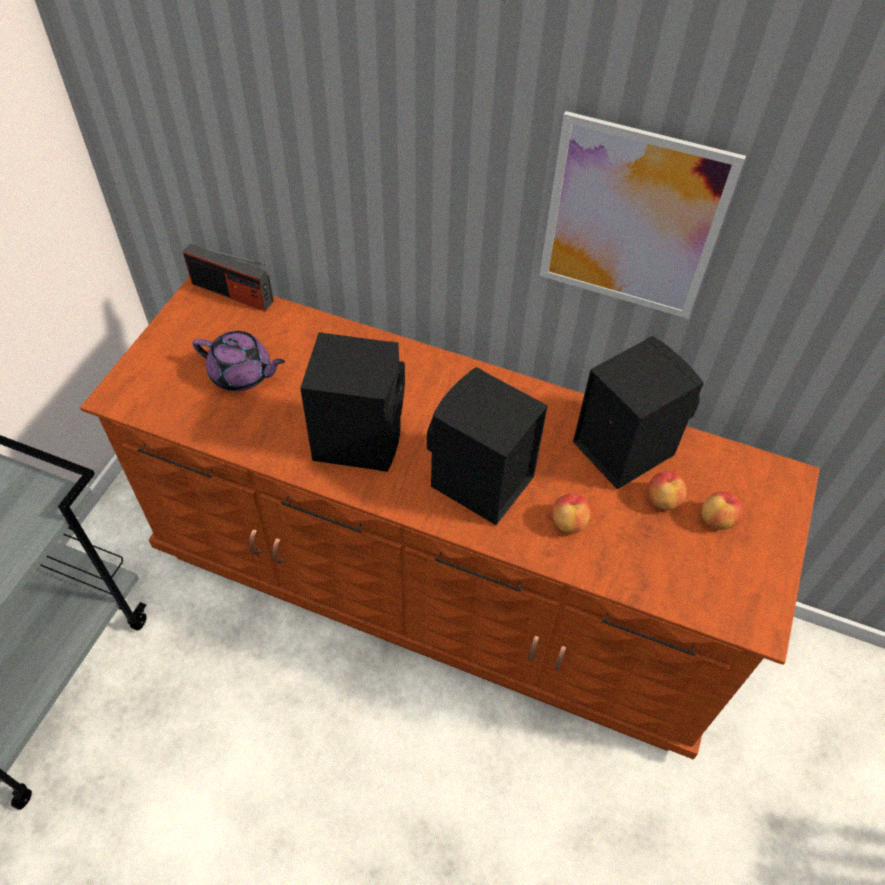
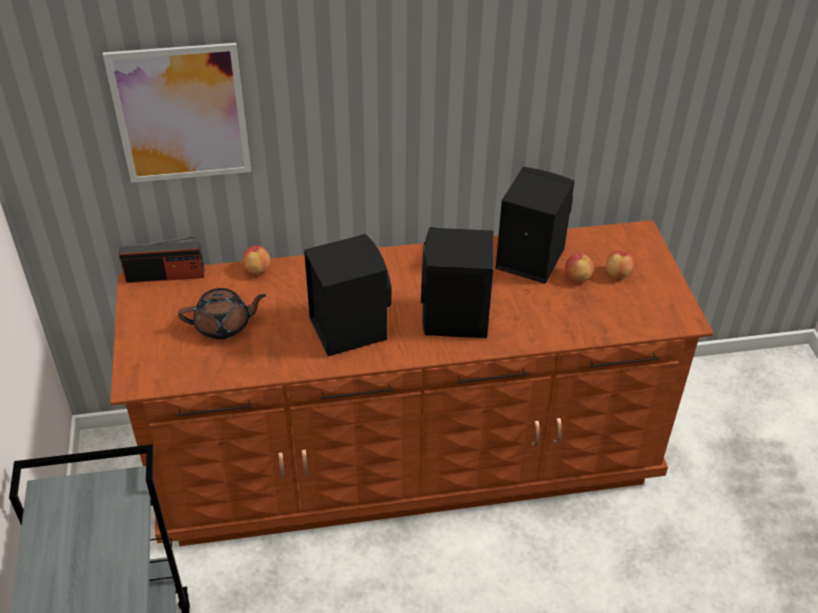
camera: 30 degrees left, 10 degrees down
(242, 374) = (224, 325): purple teapot -> brown teapot
(568, 522) = (531, 316): apple -> apple (257, 270)
(632, 220) = (489, 88): picture -> picture (181, 114)

